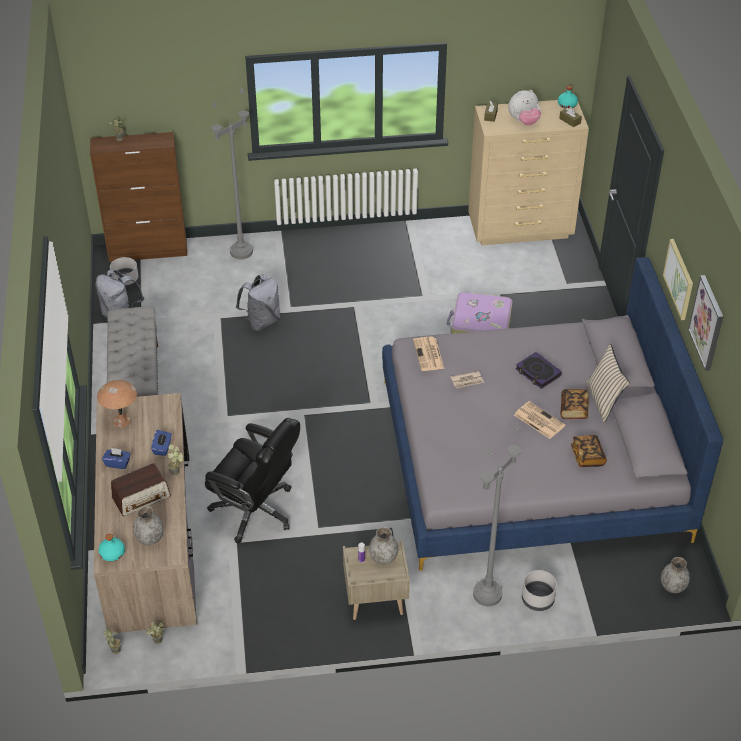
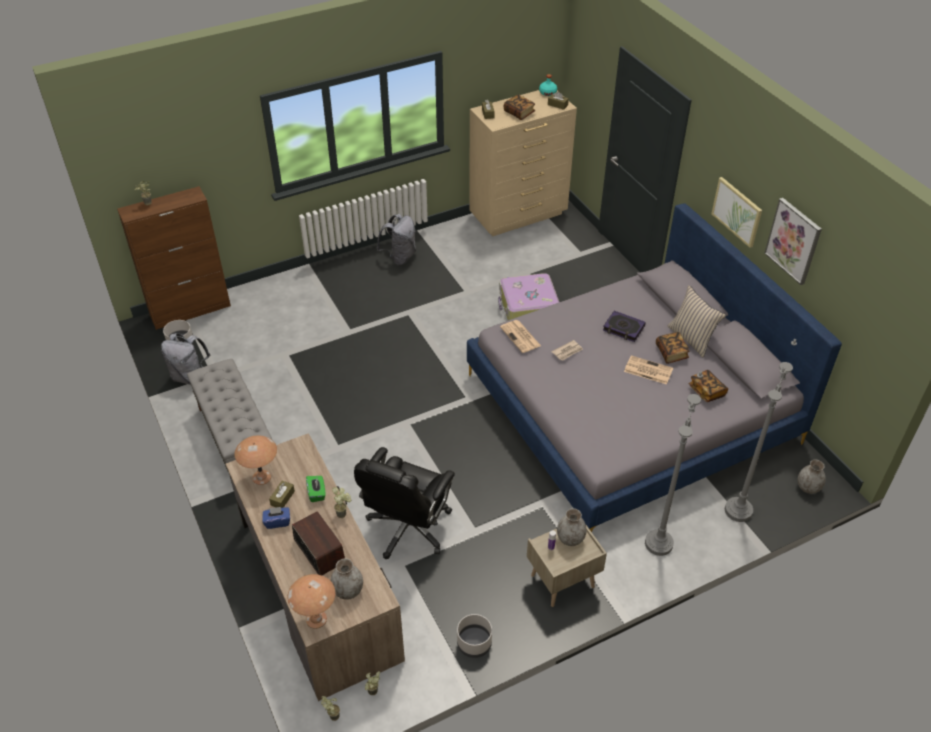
camera: 20 degrees left, 0 degrees up
(113, 553) = (316, 619): turquoise bottle -> brown table lamp
(131, 444) = (282, 498): none -> brown tissue box
(141, 497) = (319, 550): radio -> radio turned 75 degrees counterclockwise
(162, 448) = (317, 493): blue tissue box -> green tissue box
(241, 252) = (281, 291): grey floor lamp -> grey floor lamp (738, 511)
(255, 510) = (408, 528): black office chair -> black office chair turned 105 degrees clockwise
(261, 321) = (329, 348): grey backpack -> grey backpack (399, 257)
(523, 121) = (519, 113): plush toy -> book
(537, 599) = (703, 534): grey planter -> grey planter (473, 643)

